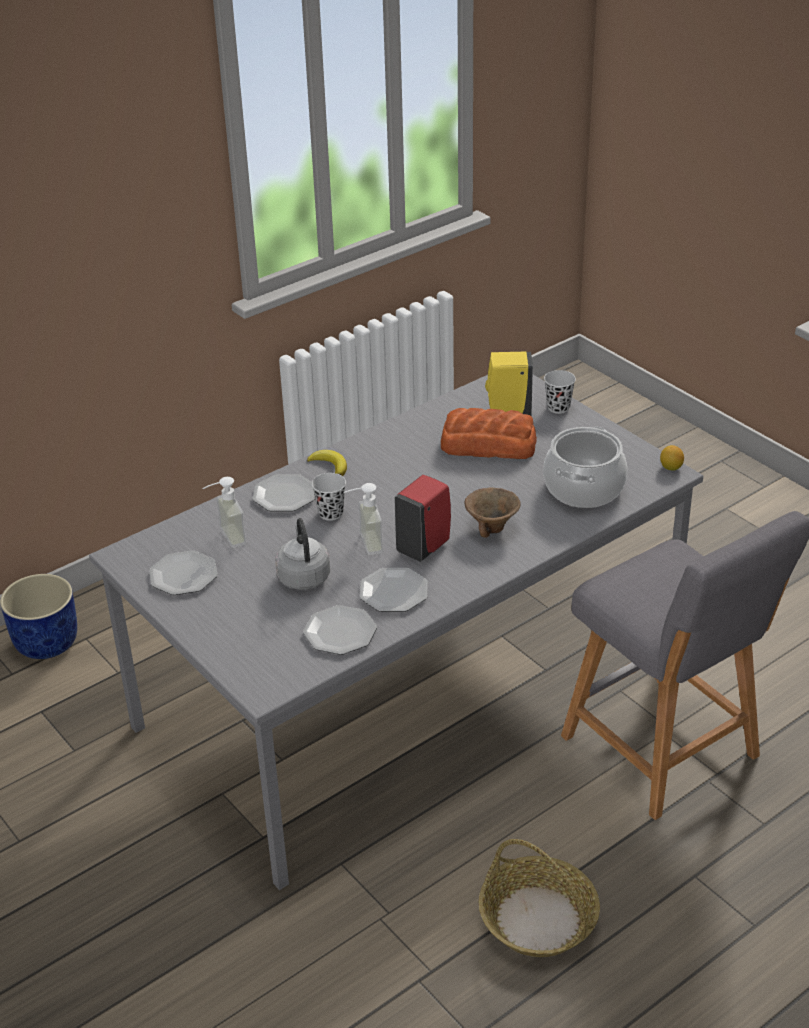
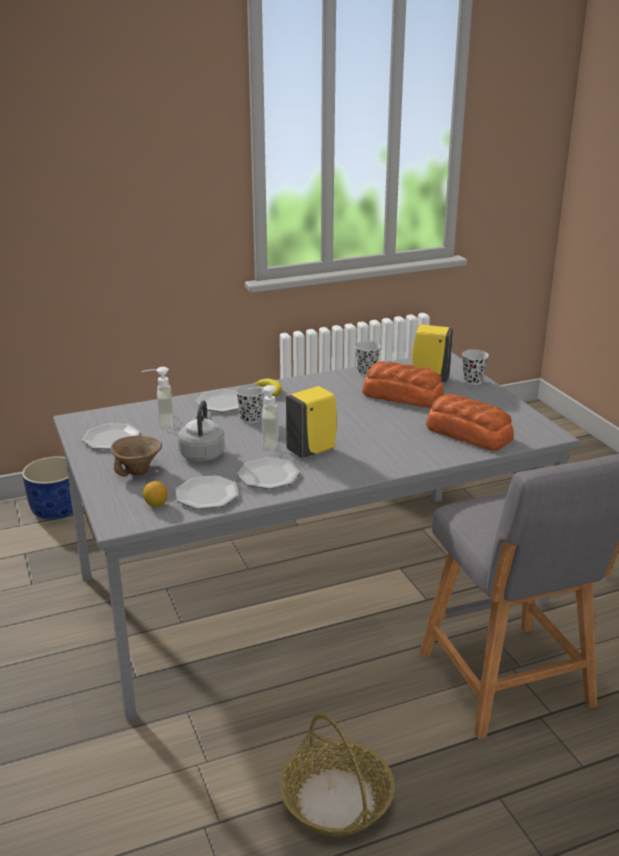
camera: 15 degrees right, 10 degrees down
(424, 546) = (312, 450): red soap dispenser -> yellow soap dispenser
(430, 415) = (366, 372): none -> black cup
(492, 528) = (376, 447): brown bowl -> brown bowl (138, 471)
(583, 488) = (468, 433): cooking pot -> bread
(671, 468) = (551, 431): lemon -> lemon (156, 504)

